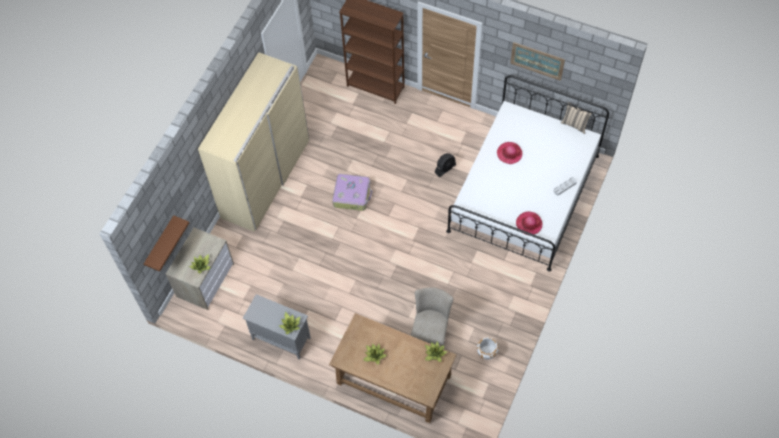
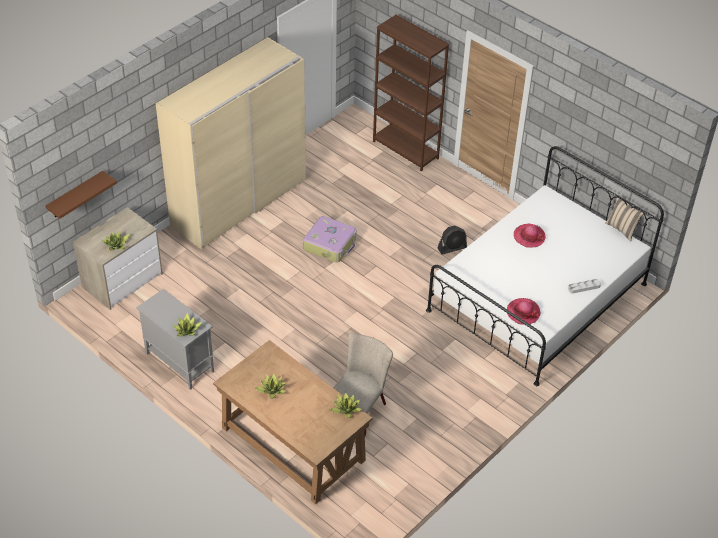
camera: 15 degrees right, 15 degrees down
(486, 352) = (420, 449): white planter -> none
(537, 61) = (589, 127): picture -> none

